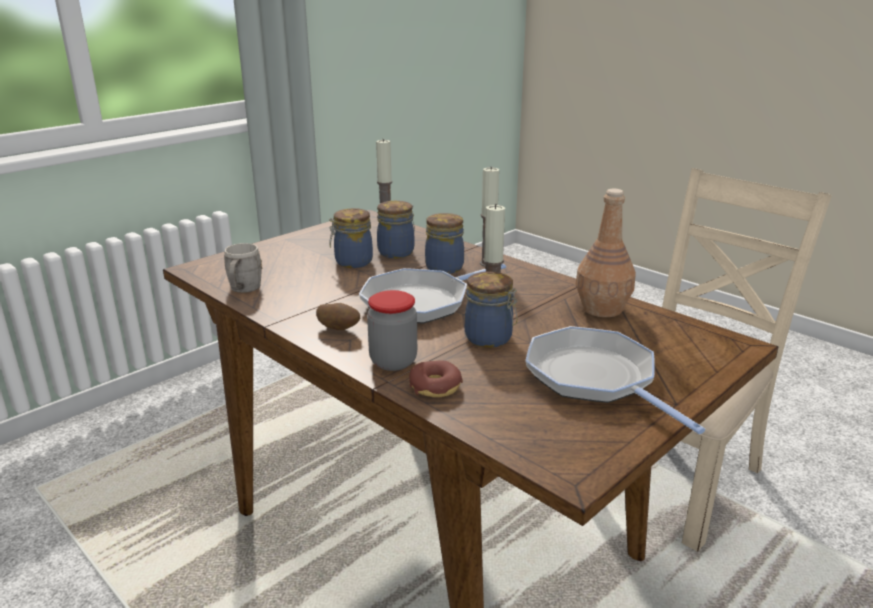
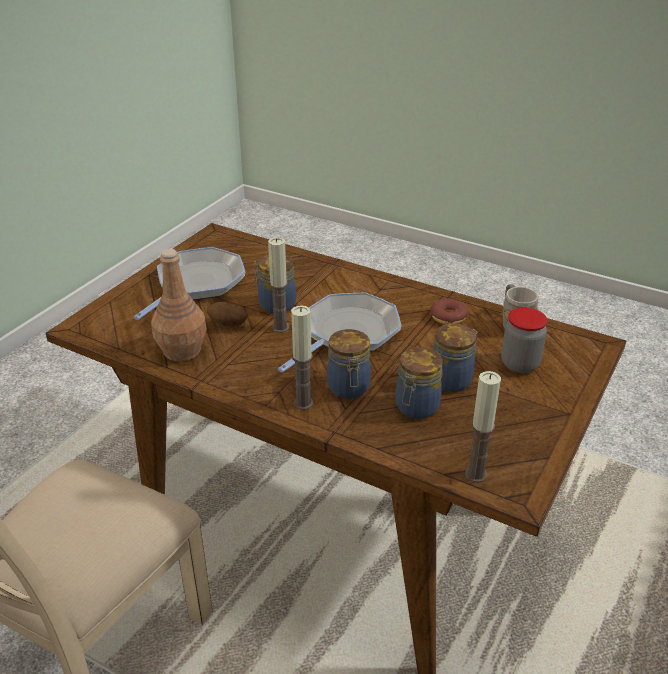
camera: 165 degrees right, 10 degrees up
(339, 329) = (395, 296): potato -> potato (227, 325)
(393, 361) = (337, 276): jar -> jar (520, 364)
(435, 386) = (301, 264): donut -> donut (448, 317)
(595, 378) = (198, 284): frying pan -> frying pan turned 105 degrees counterclockwise

